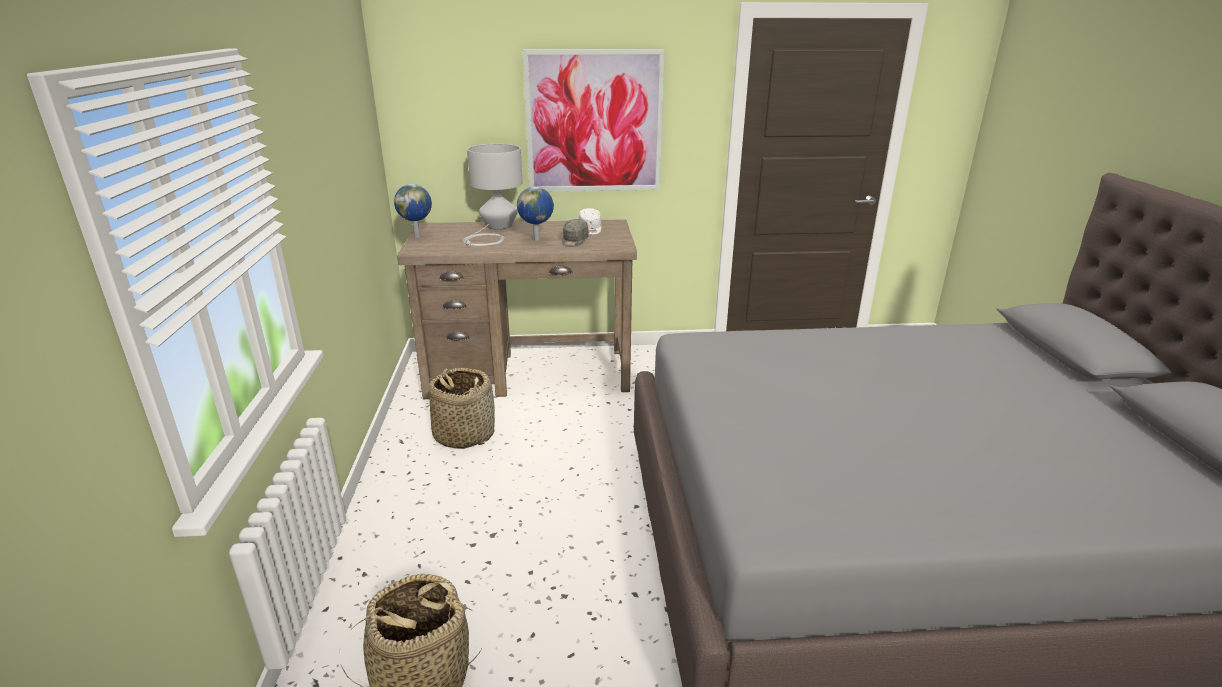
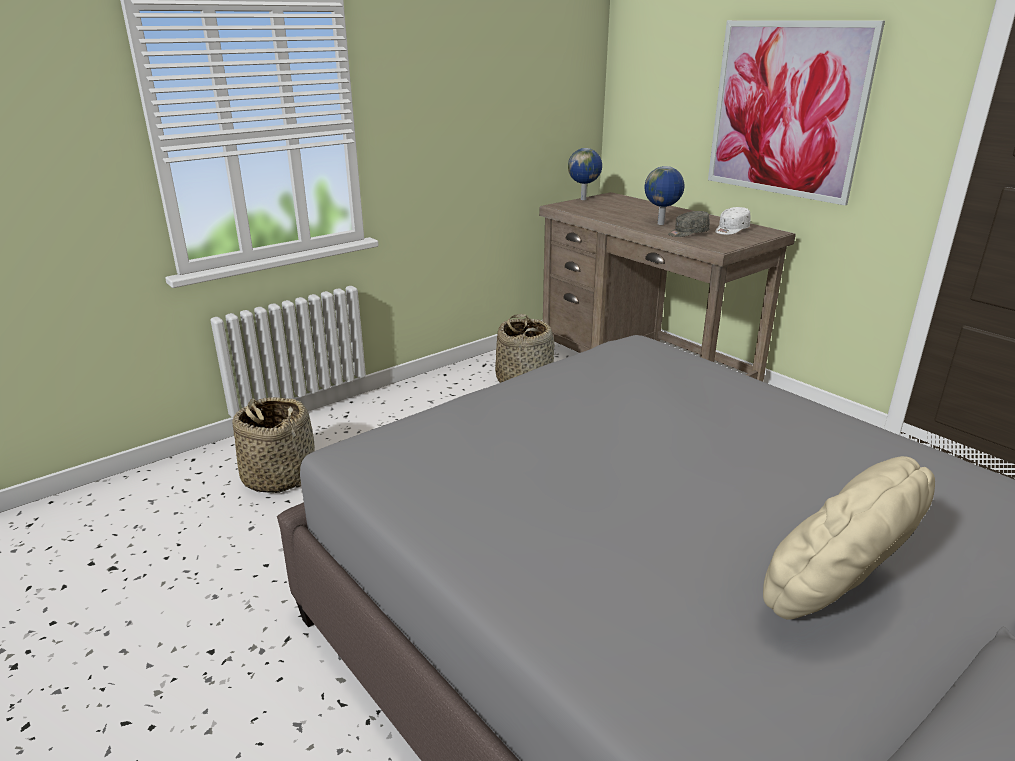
camera: 55 degrees right, 0 degrees up
(493, 231) = (646, 210): grey table lamp -> none
(1060, 422) = (830, 606): none -> beige pillow

